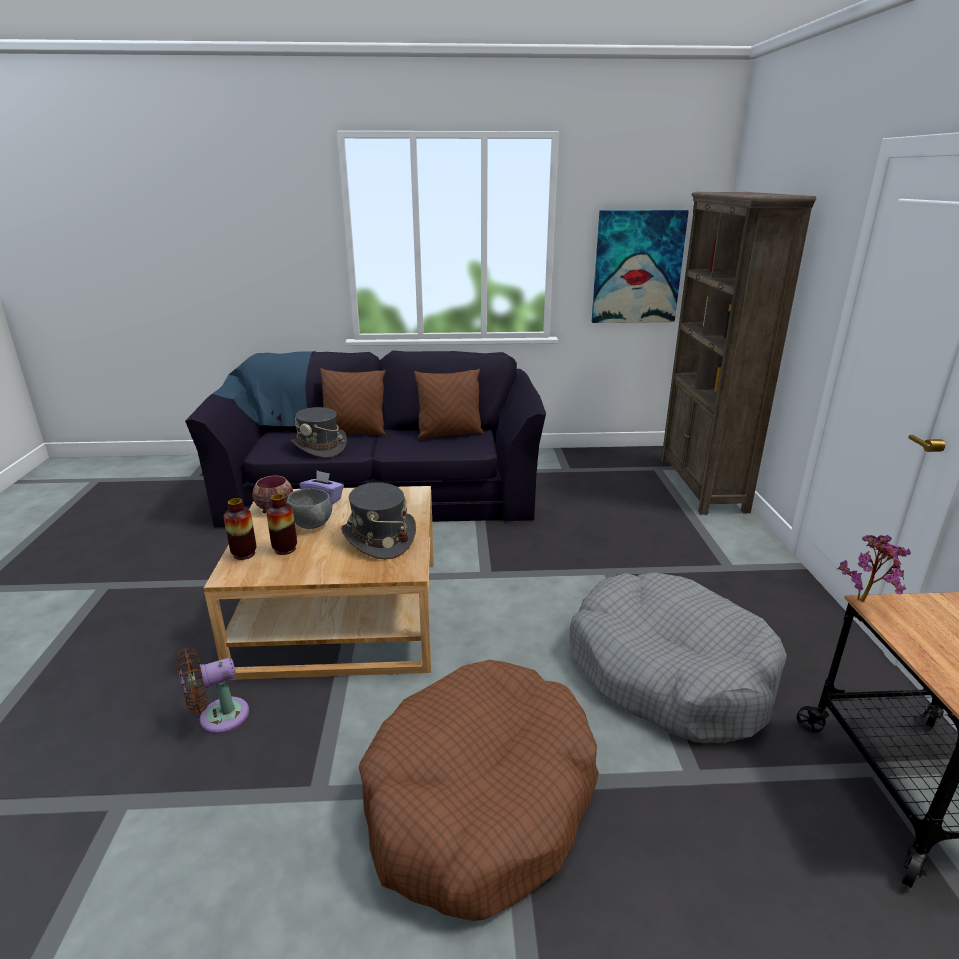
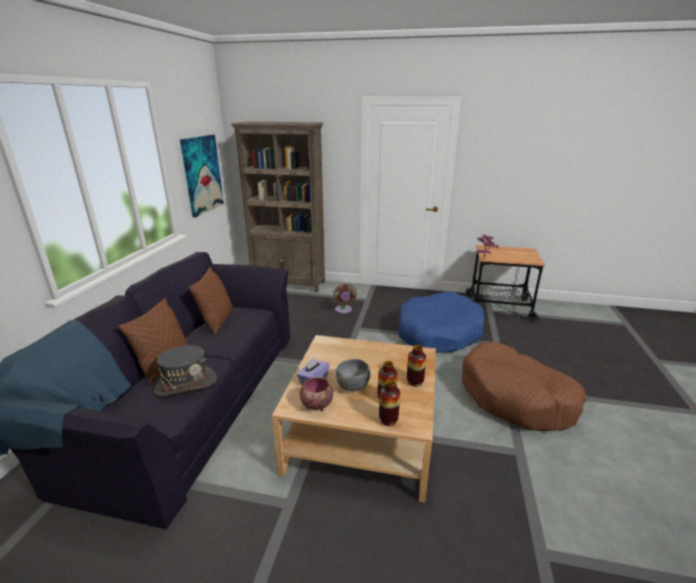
camera: 75 degrees left, 0 degrees up
(218, 717) = (464, 502): brown fan -> brown fan (343, 310)
(326, 567) = (415, 382): none -> vase
(379, 538) = (383, 360): grey hat -> none
(668, 672) = (438, 333): grey dog bed -> blue dog bed

